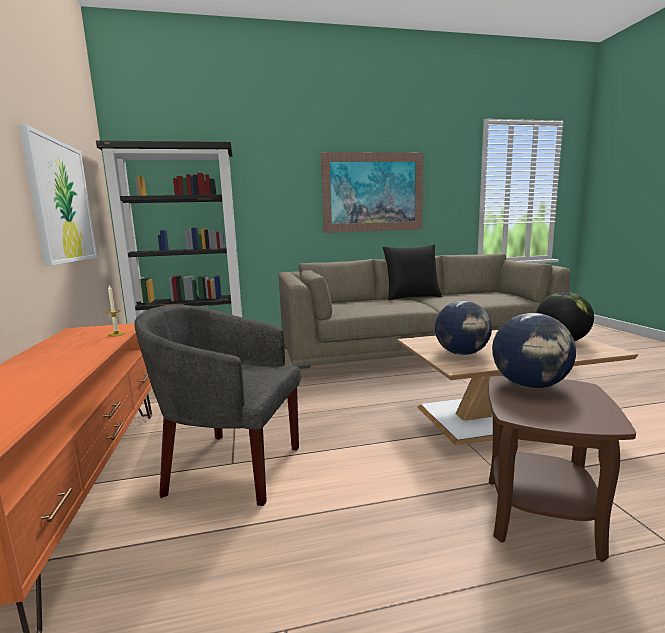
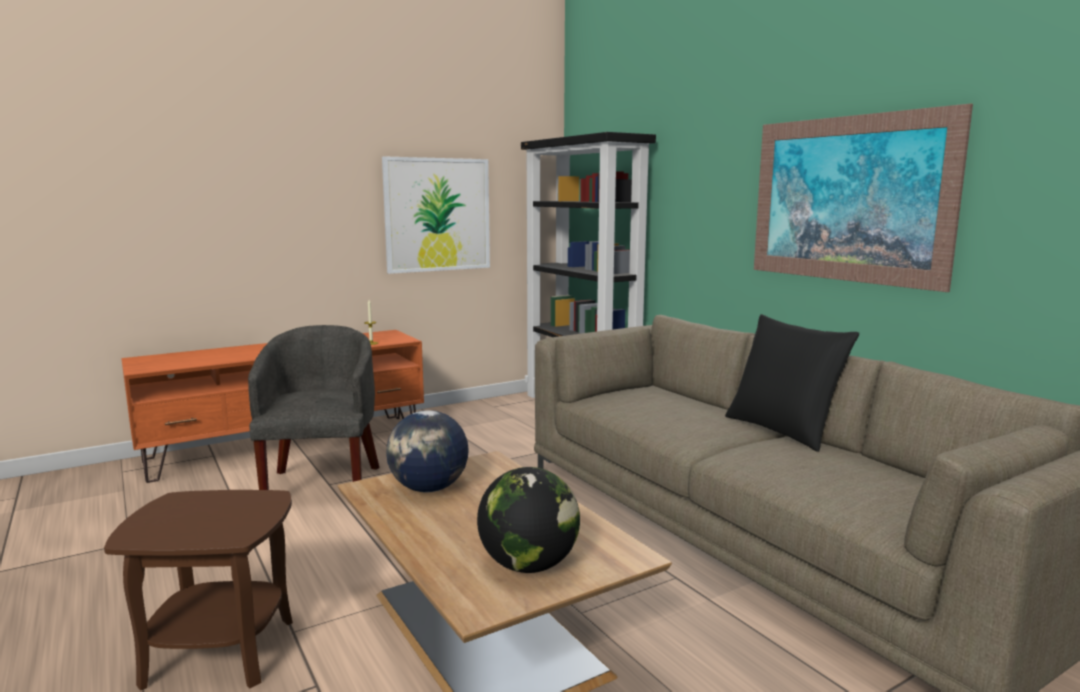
camera: 70 degrees right, 0 degrees up
(530, 385) = (251, 508): globe -> none

